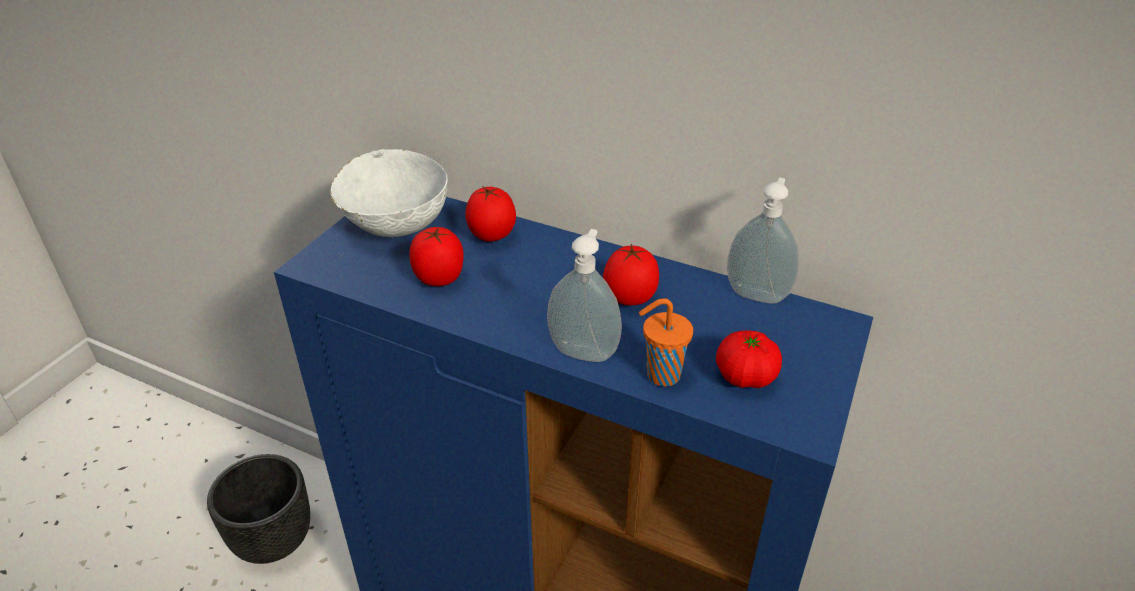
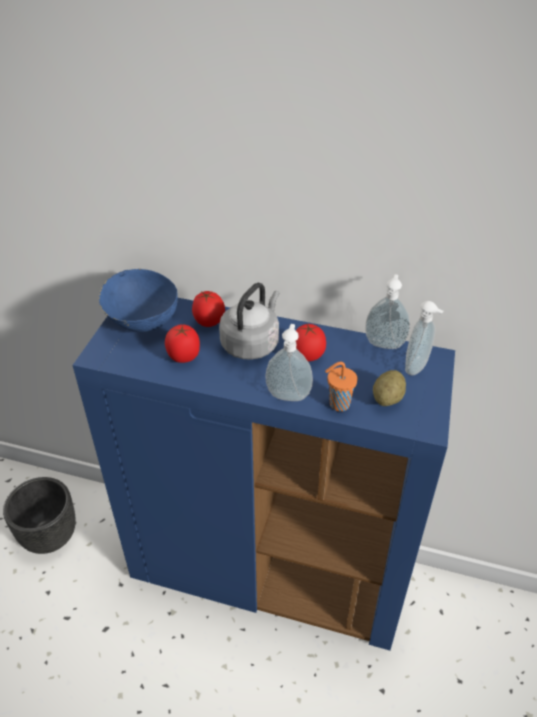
camera: 10 degrees left, 5 degrees up
(394, 222) = (141, 319): white bowl -> blue bowl
(547, 271) = (251, 343): none -> grey kettle
(745, 376) = (387, 398): tomato -> potato
(805, 336) = (418, 368): none -> soap dispenser

